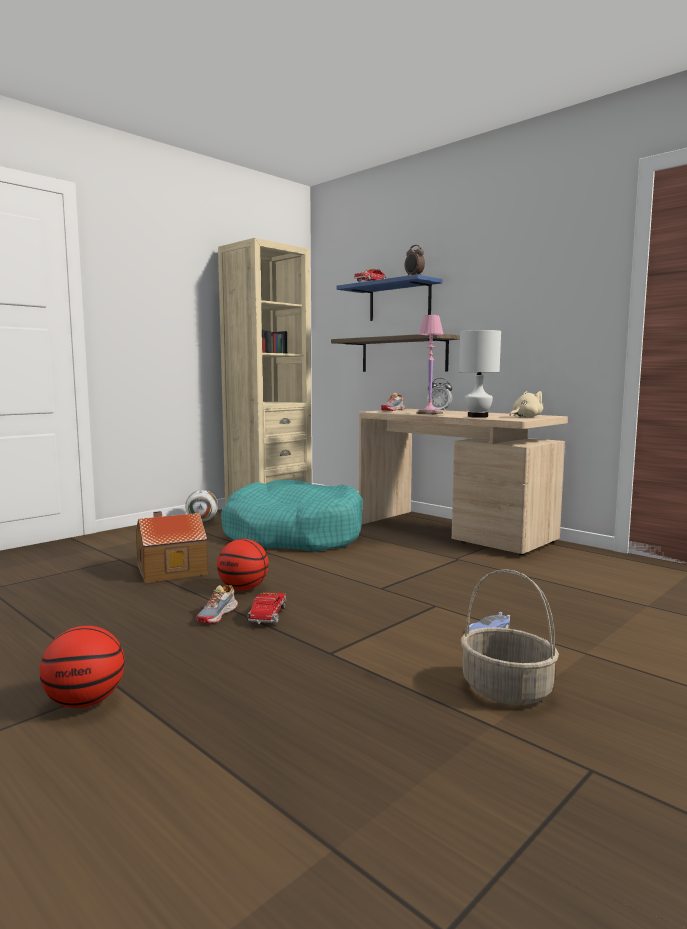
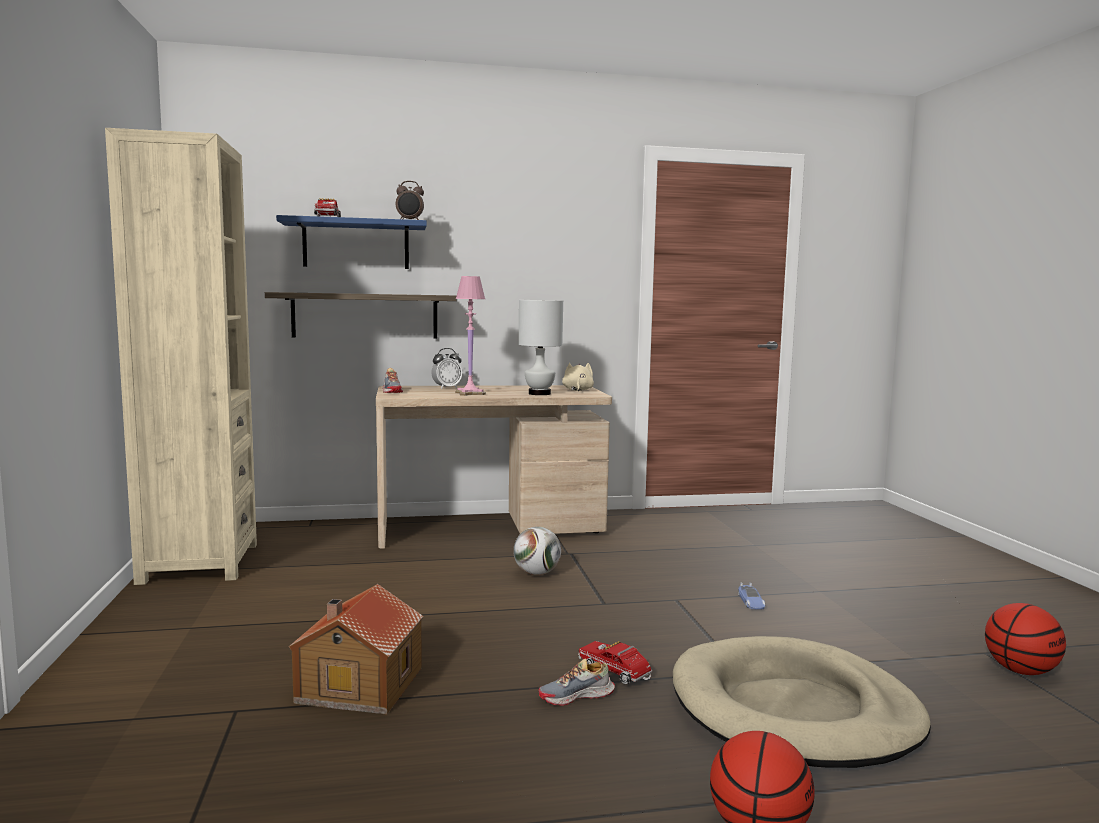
camera: 55 degrees left, 0 degrees up
(202, 521) = (161, 613): football -> football (537, 573)
(218, 615) = (577, 696): shoe -> shoe turned 105 degrees clockwise
(243, 588) = (508, 661): basketball -> basketball (1020, 671)
(284, 685) = (794, 710): none -> beige dog bed
(293, 535) = (356, 586): turquoise dog bed -> none
(505, 689) = (861, 634): basket -> none

